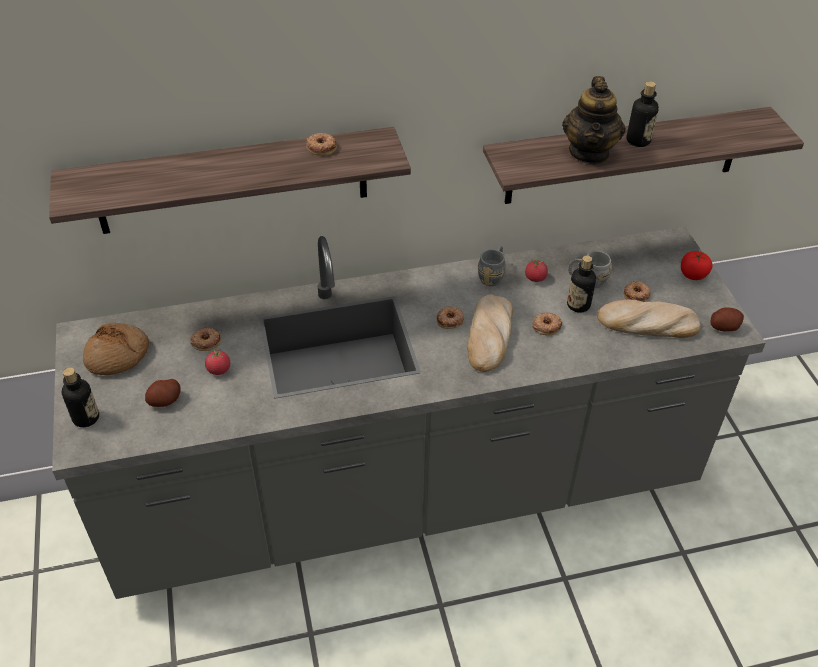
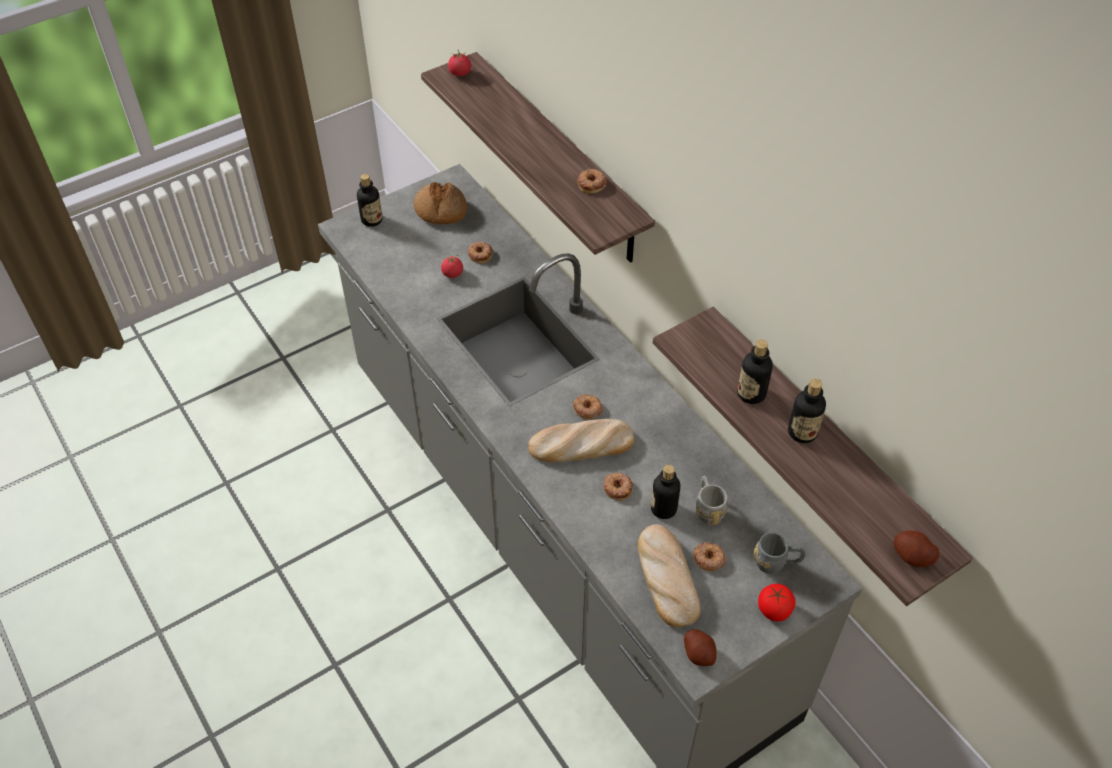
camera: 70 degrees right, 5 degrees up
(165, 400) = (406, 255): potato -> potato (912, 556)
(492, 275) = (670, 426): grey mug -> grey mug (776, 563)
(535, 278) = (685, 462): tomato -> tomato (460, 73)
(589, 152) = (751, 394): teapot -> bottle

